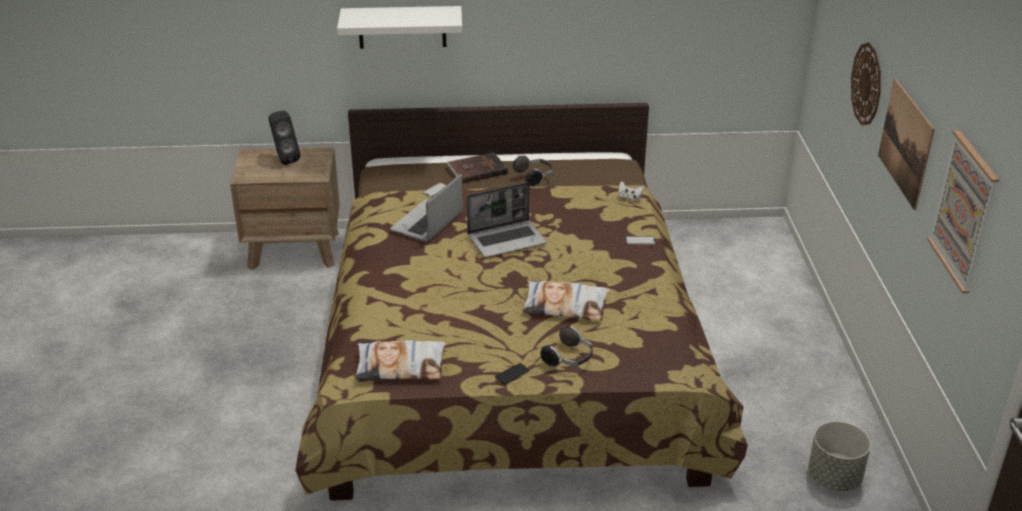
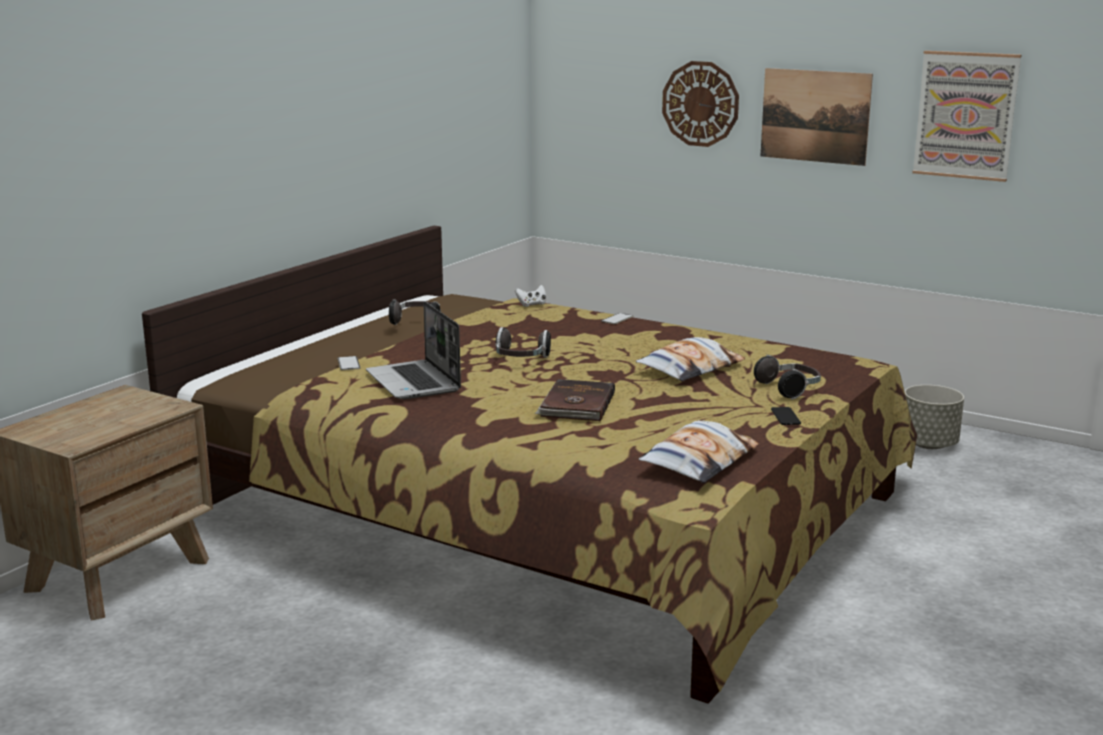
camera: 55 degrees left, 15 degrees down
(284, 159) = (86, 414): black speaker -> none
(402, 27) = (192, 164): white shelf -> none
(477, 170) = (339, 343): brown book -> brown book (576, 405)
(507, 239) = (521, 359): laptop -> headphones

